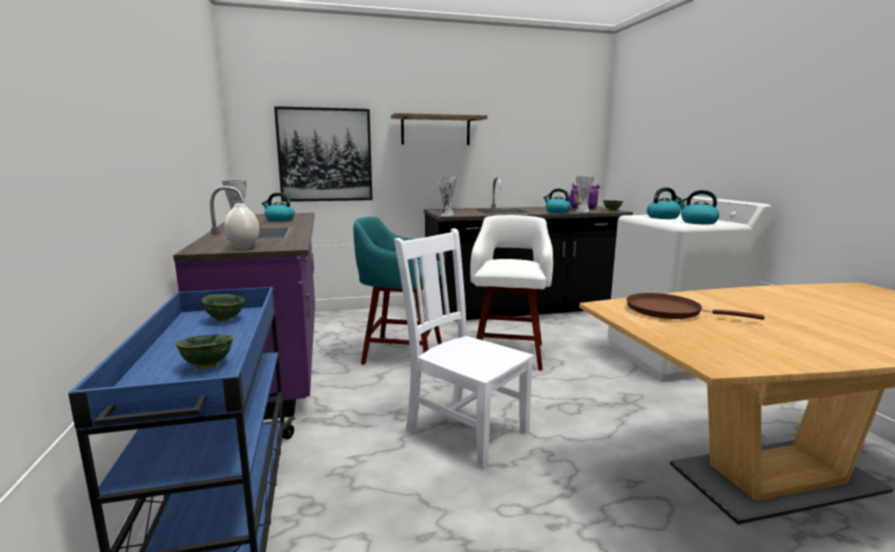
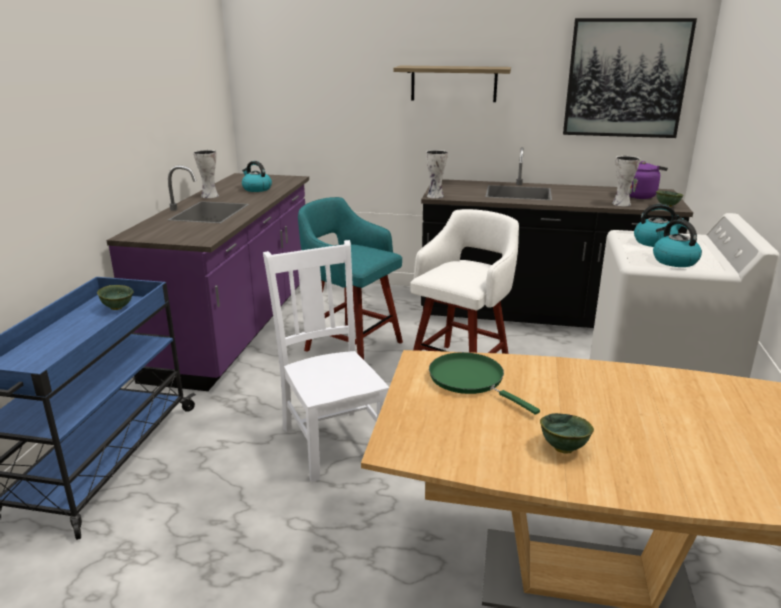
camera: 25 degrees right, 10 degrees up
(206, 366) = (60, 353): green bowl -> green bowl (562, 448)
(243, 247) = (166, 236): white vase -> none
(325, 155) = (326, 111): picture -> picture (626, 78)
(557, 212) = (583, 201): kettle -> none
(669, 311) = (470, 380): brown frying pan -> green frying pan

